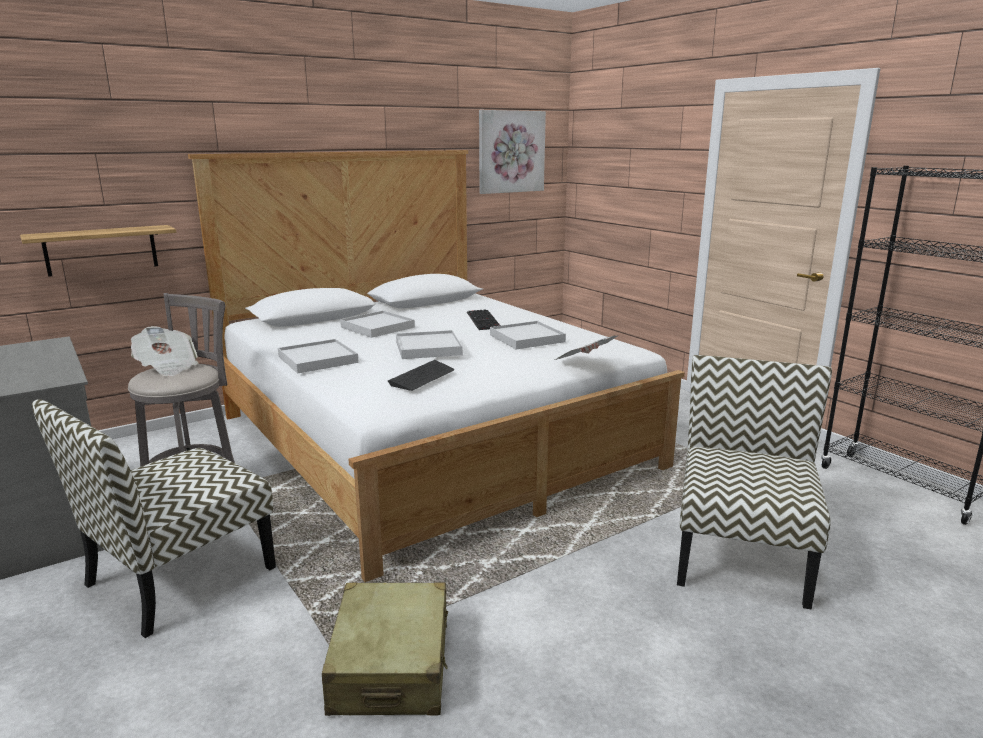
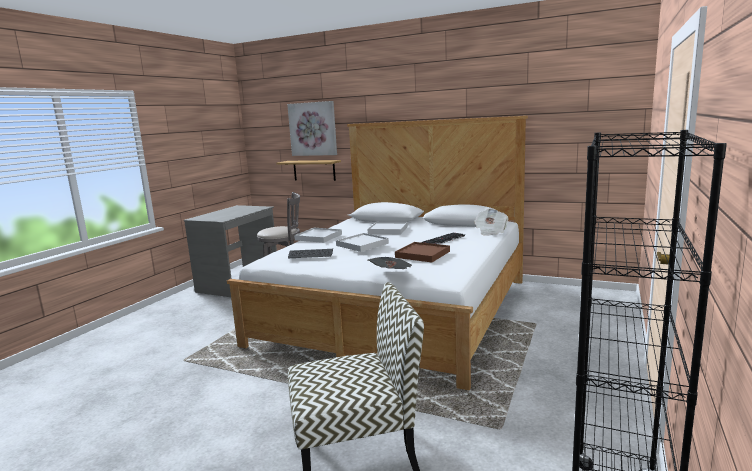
camera: 60 degrees right, 5 degrees down
(167, 367) = (281, 226): newspaper -> newspaper (490, 231)
(179, 578) = (219, 315): chair -> none
(391, 666) = (179, 374): beige suitcase -> none
(510, 152) = (579, 115): picture -> picture (313, 129)
(527, 338) = (423, 254): white tray -> brown tray

